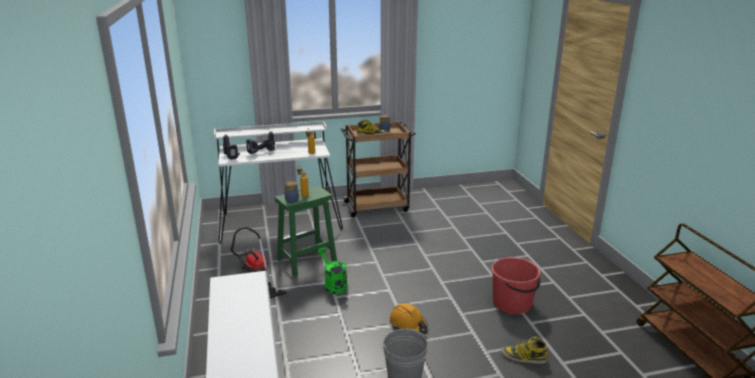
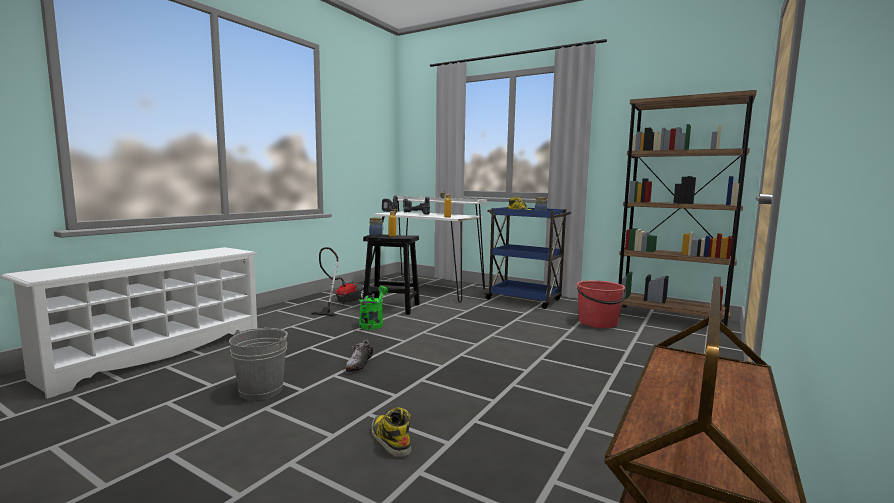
camera: 45 degrees right, 15 degrees down
(306, 261) = (390, 307): green stool -> black stool
(377, 206) = (525, 300): brown cart -> blue cart
(408, 324) = (359, 364): orange hard hat -> shoe
(480, 190) = (670, 318): none -> brown bookcase
(512, 303) = (493, 397): red bucket -> red bucket (598, 323)

